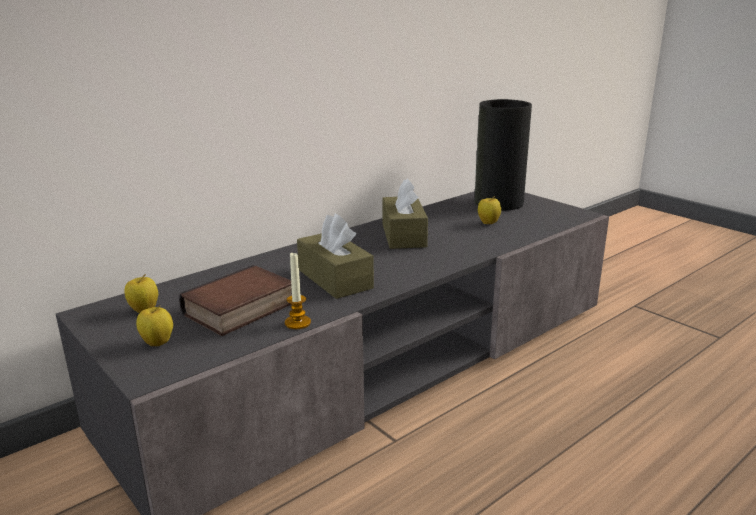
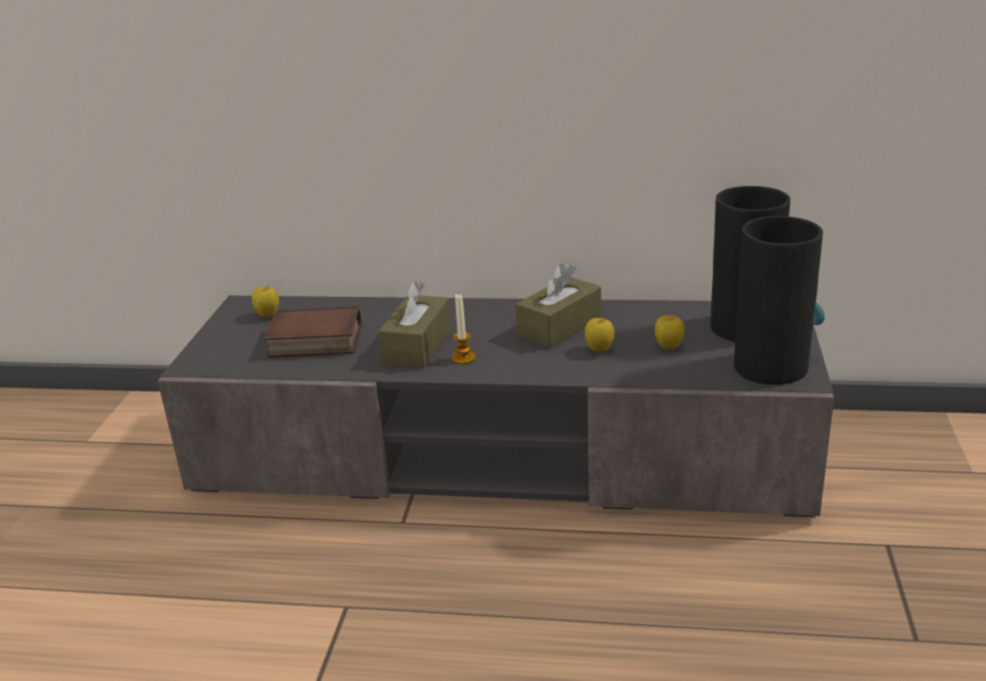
camera: 50 degrees right, 5 degrees up
(158, 343) = (232, 345): apple -> apple (599, 350)
(297, 323) = (322, 371): candle -> candle (463, 358)
(554, 213) = (771, 365): none -> vase

